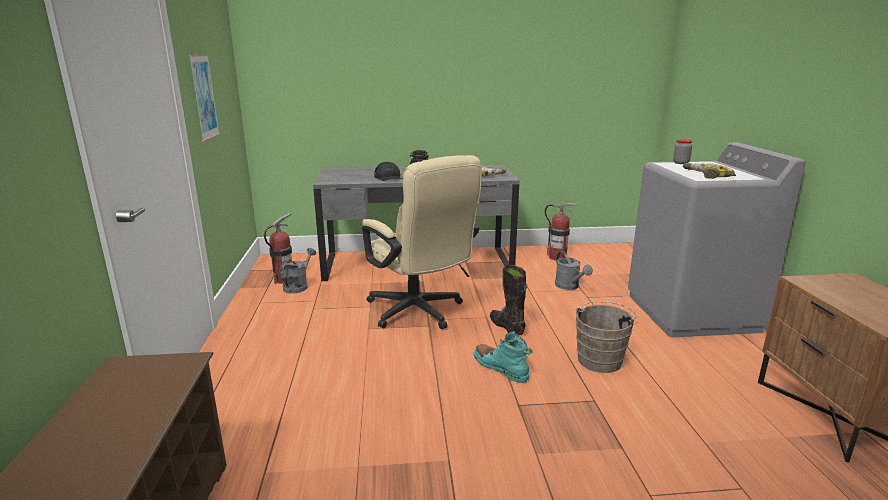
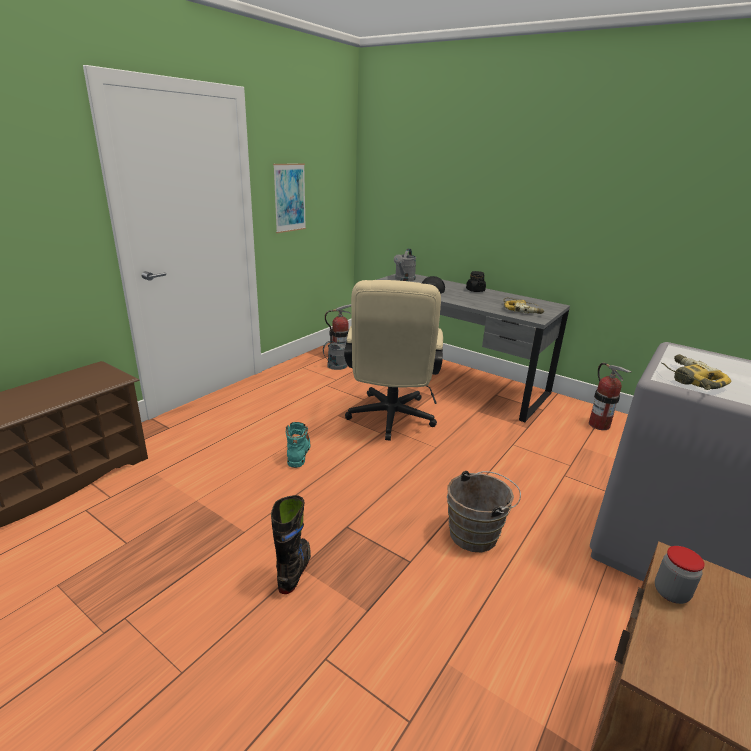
camera: 40 degrees right, 5 degrees up
(501, 368) = (379, 493): turquoise boot -> turquoise boot (298, 451)
(507, 326) = (440, 463): black boot -> black boot (294, 570)
(569, 287) = (562, 457): grey watering can -> grey watering can (404, 279)
(680, 163) = (708, 354): jar -> jar (671, 593)

